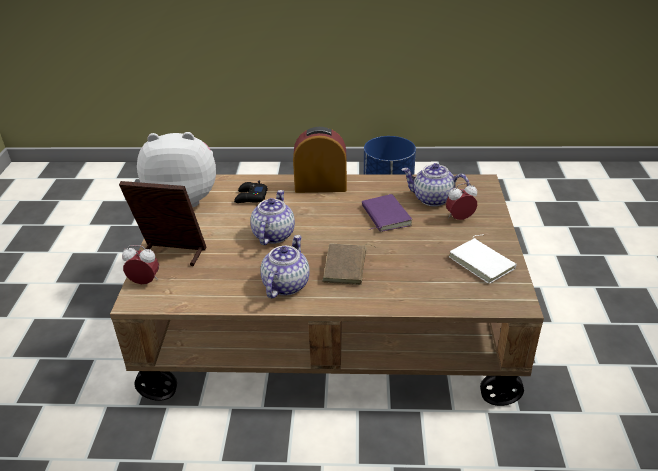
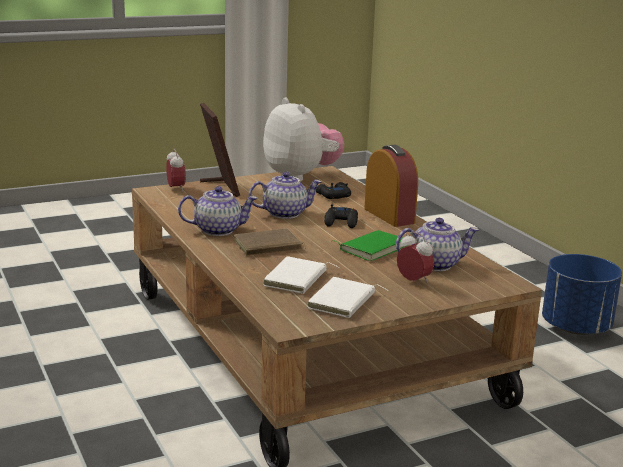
camera: 60 degrees right, 15 degrees down
(317, 212) = (341, 222): none -> black game controller
(384, 216) = (372, 248): purple book -> green book
(428, 272) = (297, 279): none -> white book
(432, 199) = (435, 264): teapot -> teapot turned 90 degrees clockwise

